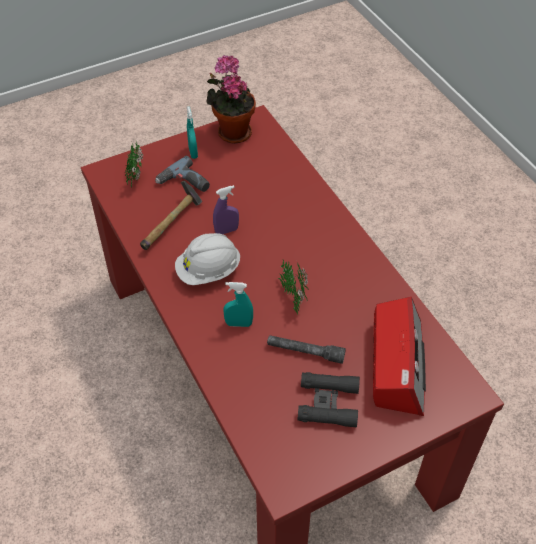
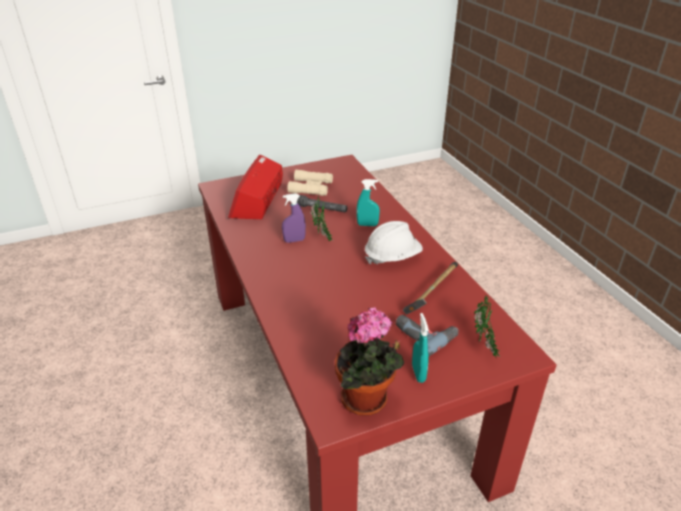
camera: 175 degrees left, 15 degrees down
(226, 231) = (376, 286): purple spray bottle -> purple spray bottle (294, 240)
(328, 403) = (310, 187): black binoculars -> beige binoculars

